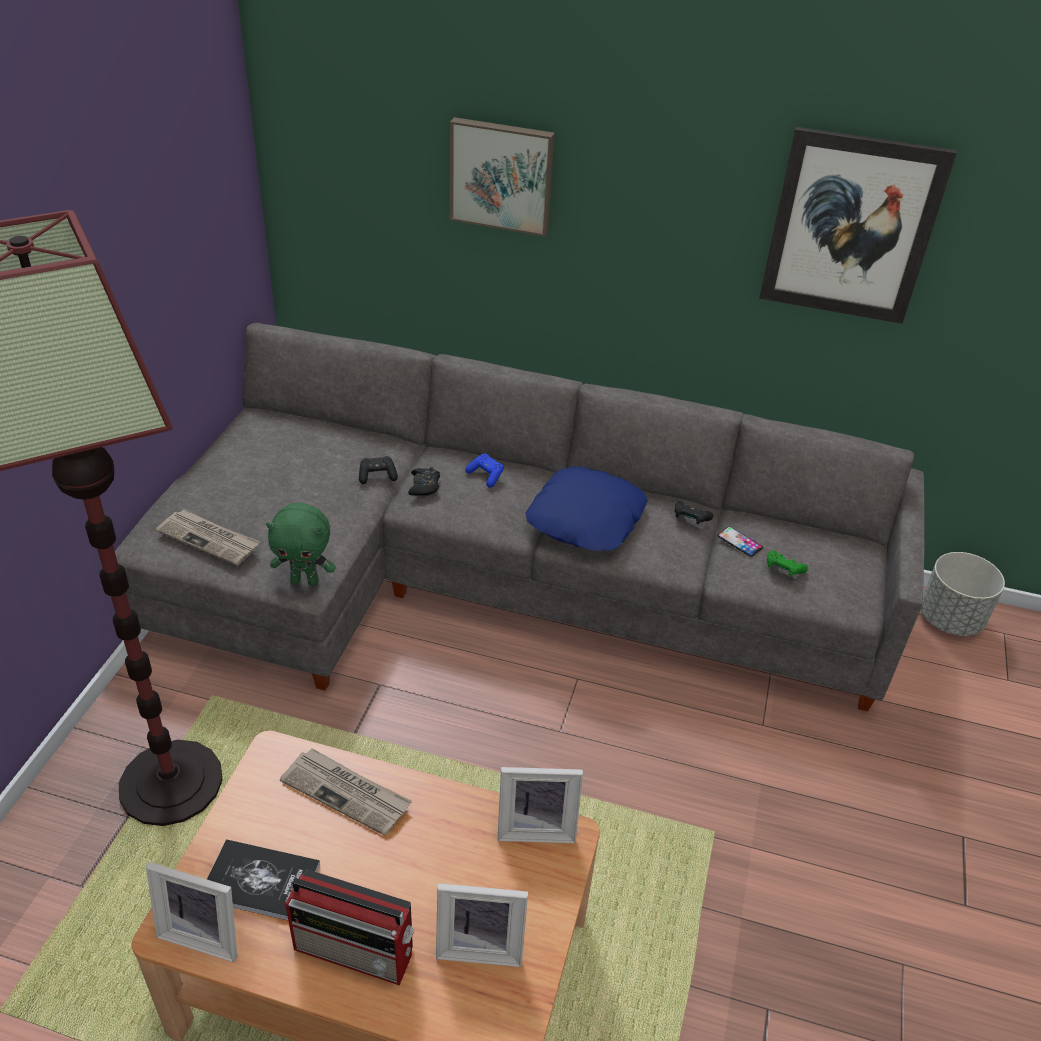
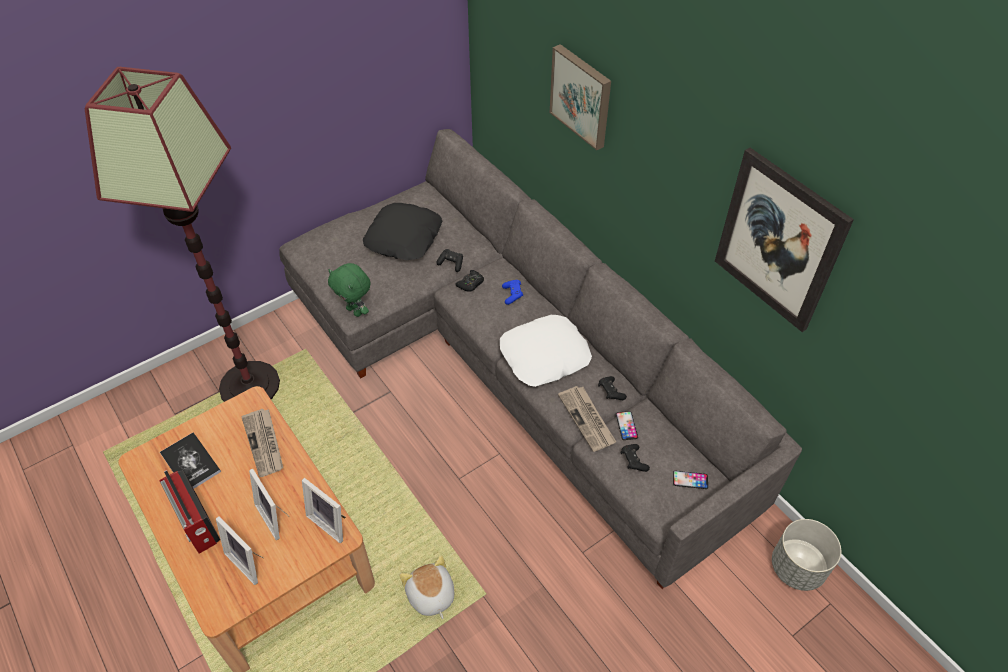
camera: 40 degrees right, 10 degrees up
(204, 932) = (149, 471): picture frame -> picture frame (275, 516)
(210, 539) = (329, 260): newspaper -> newspaper (587, 419)
(288, 473) = (404, 238): none -> black pillow
(587, 519) = (545, 356): blue pillow -> white pillow
(658, 876) = (430, 595): none -> plush toy
(783, 570) = (633, 461): green game controller -> black game controller
(849, 558) = (690, 480): none -> phone

